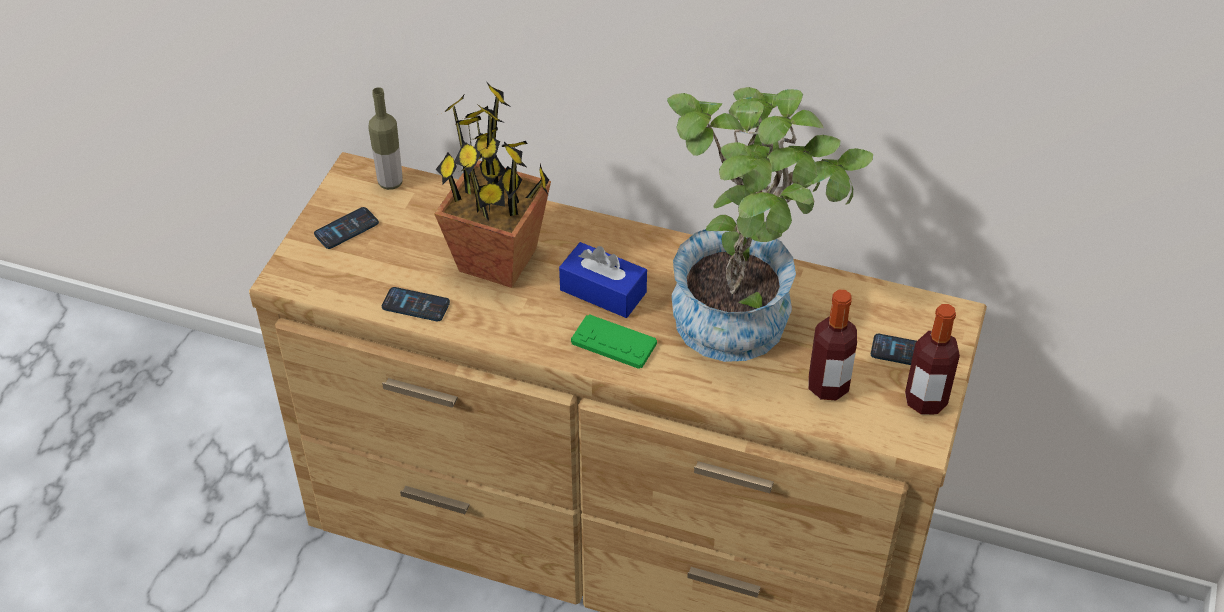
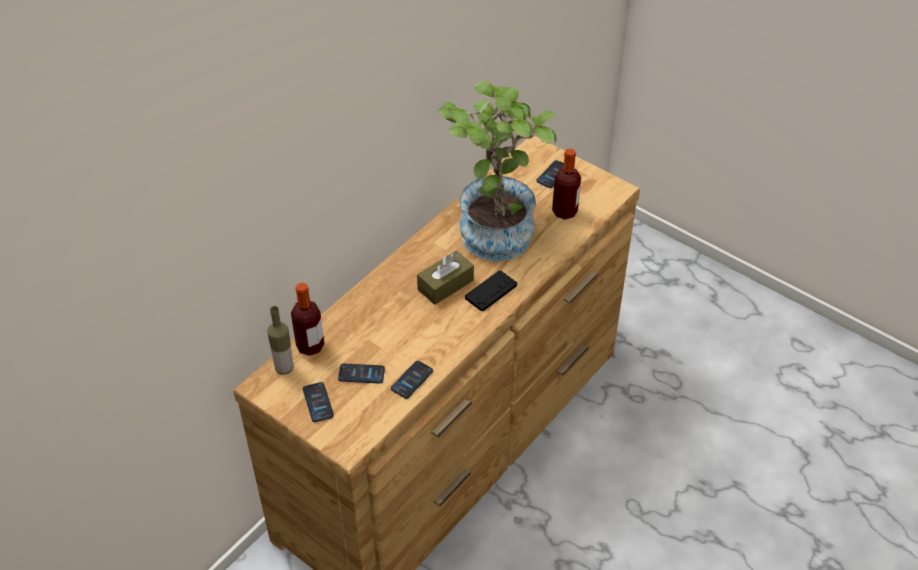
camera: 70 degrees left, 0 degrees up
(407, 254) = (361, 374): none -> phone
(499, 260) = (392, 328): potted plant -> none
(603, 291) = (445, 285): blue tissue box -> brown tissue box
(613, 343) = (491, 291): green game controller -> black game controller
(925, 400) = (590, 178): bottle -> bottle (310, 346)

